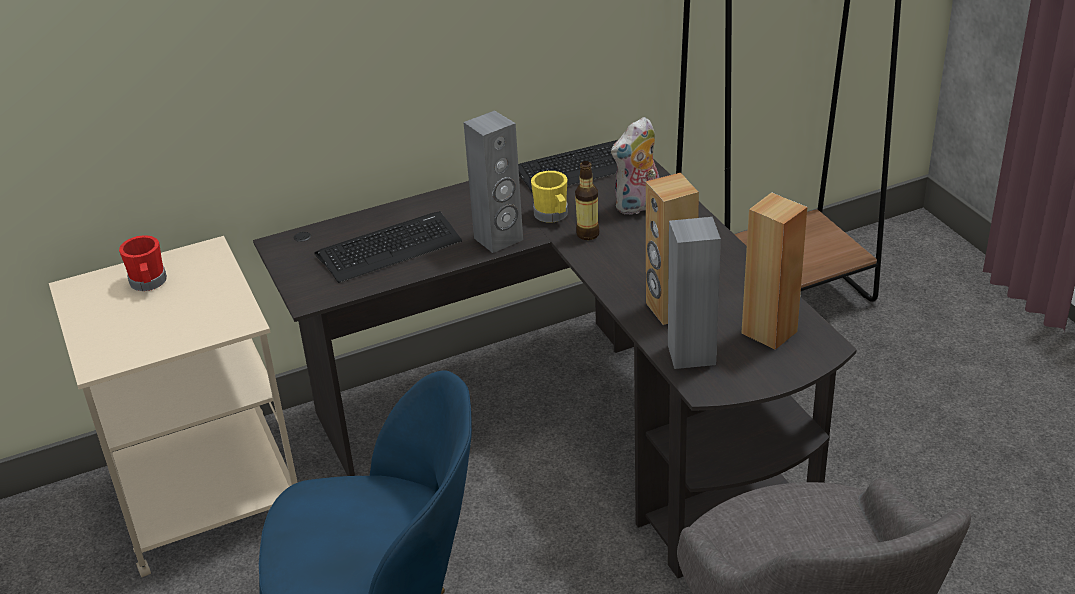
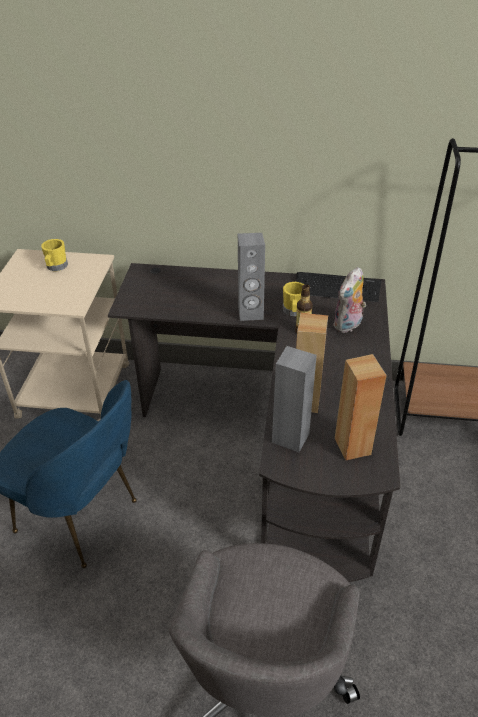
camera: 30 degrees right, 5 degrees up
(148, 283) = (56, 267): red mug -> yellow mug
(389, 248) = (190, 295): keyboard -> none
(638, 206) = (348, 325): plush toy -> plush toy turned 45 degrees counterclockwise

